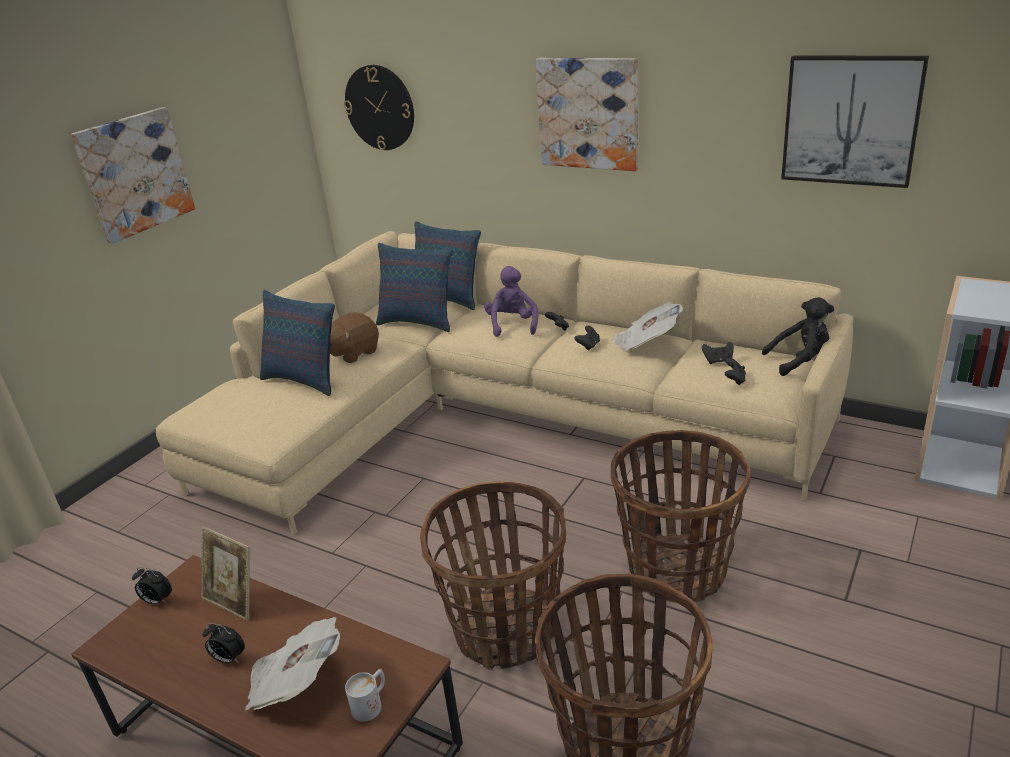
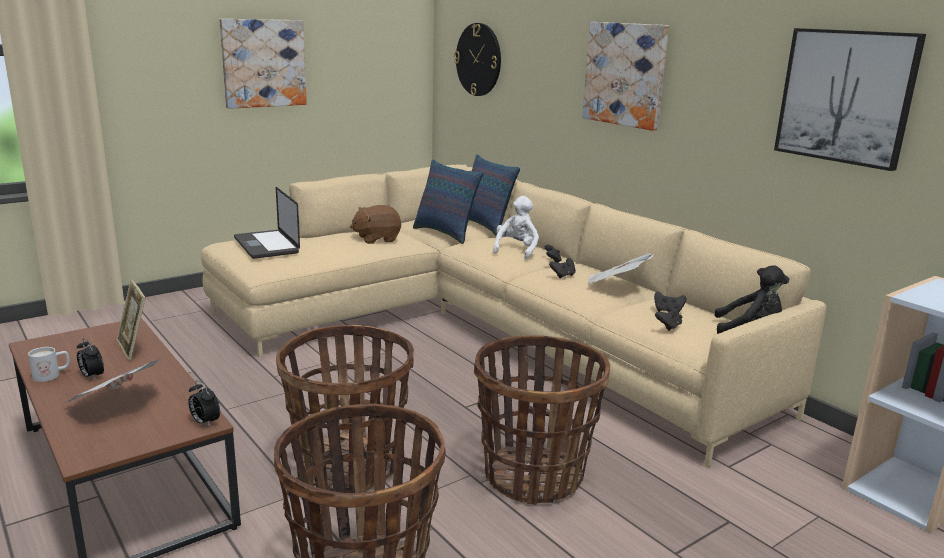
camera: 20 degrees right, 10 degrees down
(157, 601) = (89, 333): alarm clock -> alarm clock (205, 422)
(242, 403) = (266, 245): none -> laptop
(304, 381) = (322, 245): blue pillow -> none
(371, 703) = (148, 432): white mug -> white mug (52, 375)
(512, 325) = (516, 250): purple plush toy -> white plush toy

